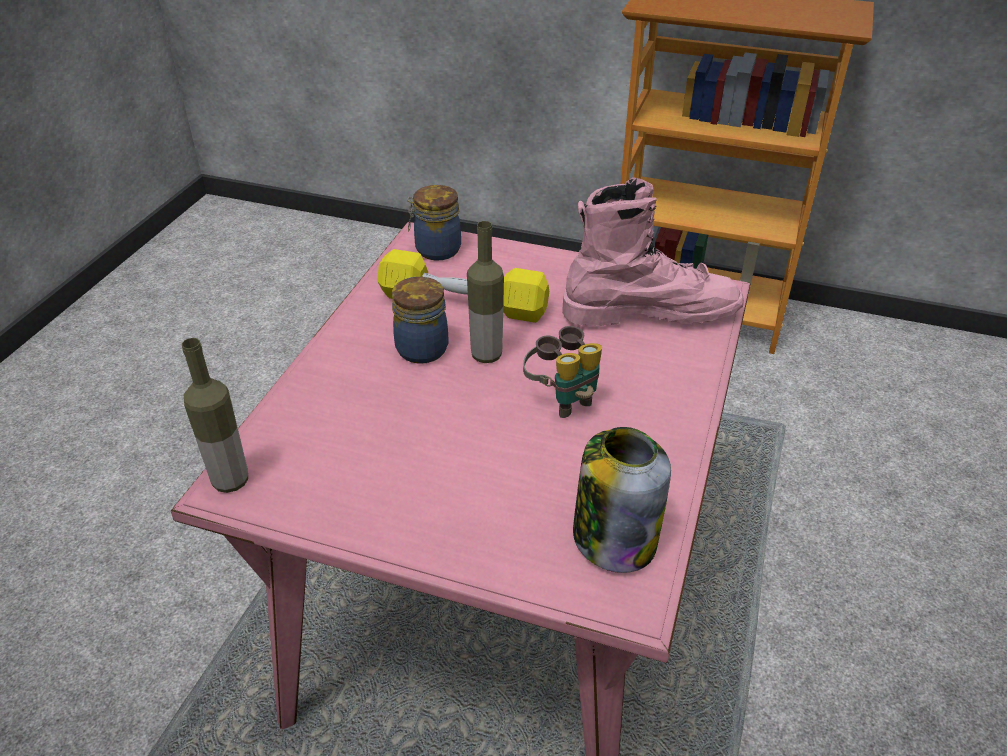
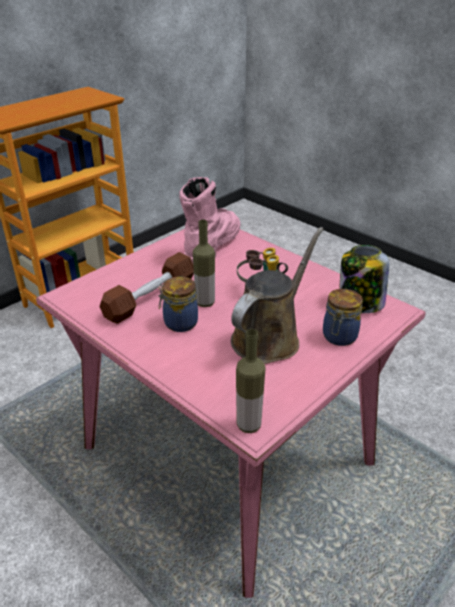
camera: 65 degrees left, 5 degrees down
(436, 250) = (84, 293): jar -> jar (339, 337)
(439, 446) = (269, 337): none -> brown watering can
(463, 303) = (150, 298): yellow dumbbell -> brown dumbbell

